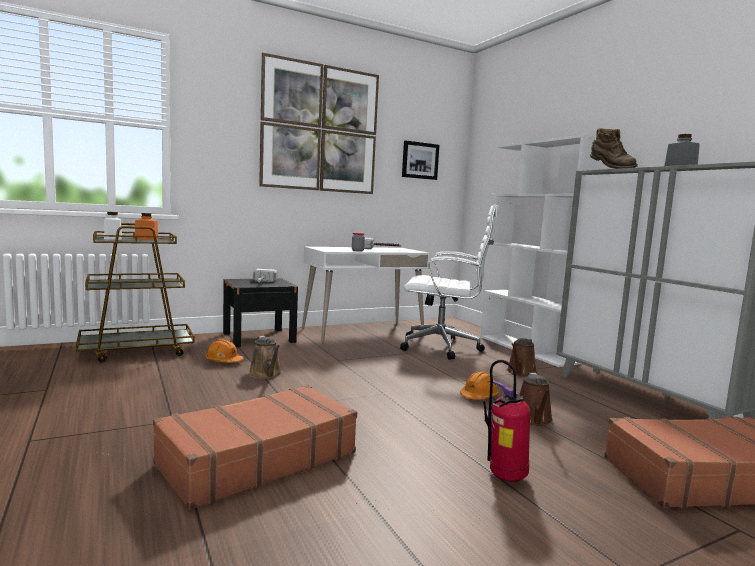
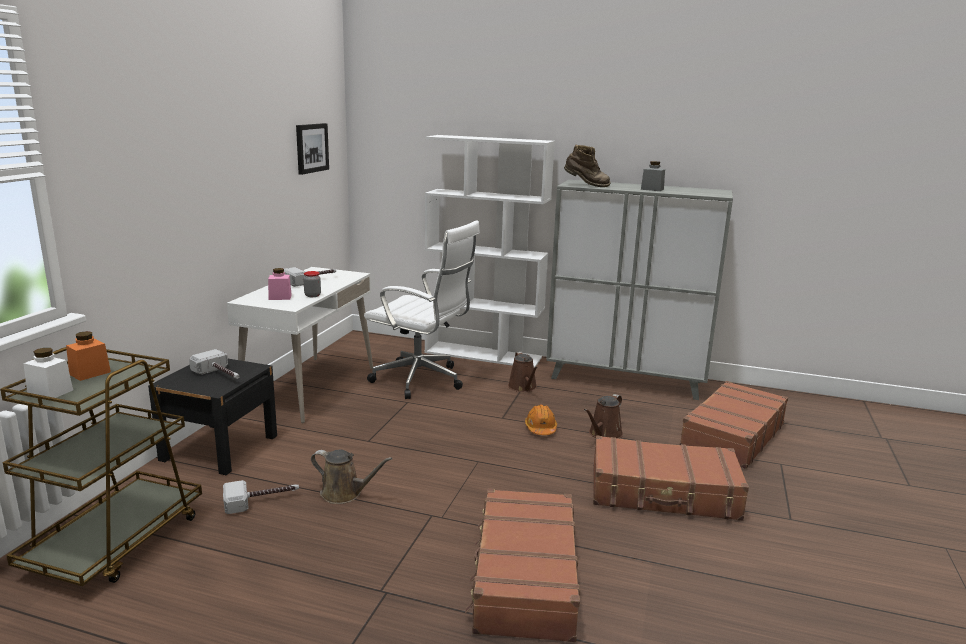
camera: 45 degrees left, 10 degrees up
(223, 361) = (262, 500): orange hard hat -> hammer
(320, 129) = (218, 129): picture -> none
(337, 249) = (280, 297): none -> pink jar
(444, 347) = (422, 381): white office chair -> white office chair turned 60 degrees clockwise
(504, 477) = (664, 493): fire extinguisher -> brown suitcase
(533, 419) = (603, 434): brown watering can -> brown watering can turned 75 degrees clockwise

